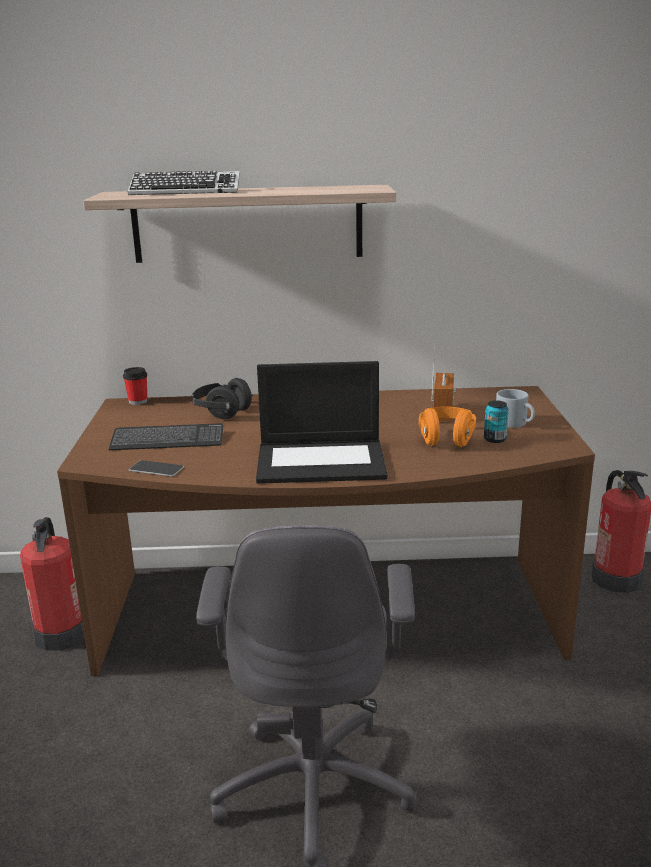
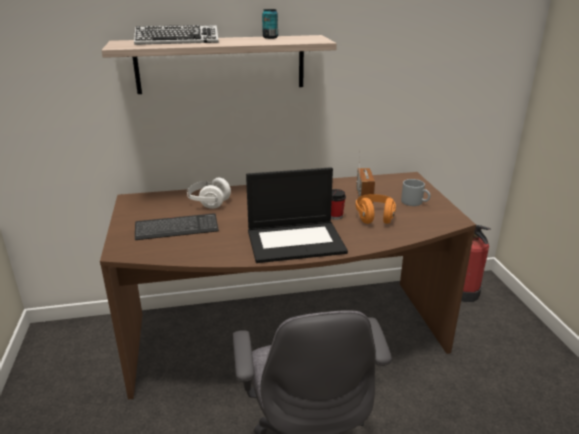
camera: 10 degrees left, 5 degrees up
(61, 633) = (98, 367): fire extinguisher -> none
(138, 401) = (143, 196): cup -> cup (335, 216)
(156, 469) = (176, 254): phone -> none
(221, 412) = (208, 202): black headphones -> white headphones
(495, 439) = (407, 216): can -> can (270, 37)

